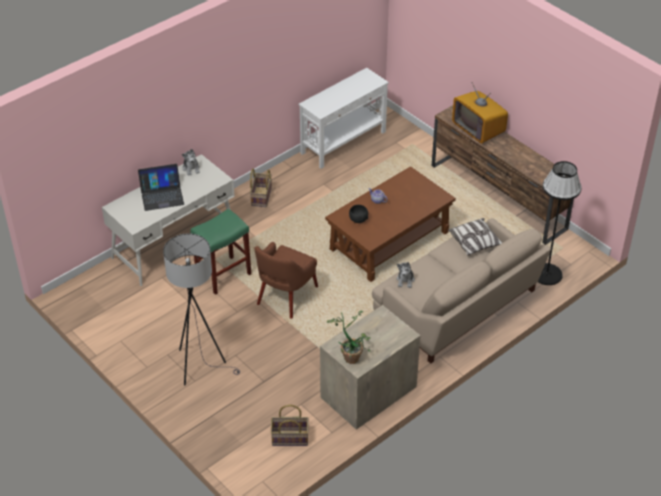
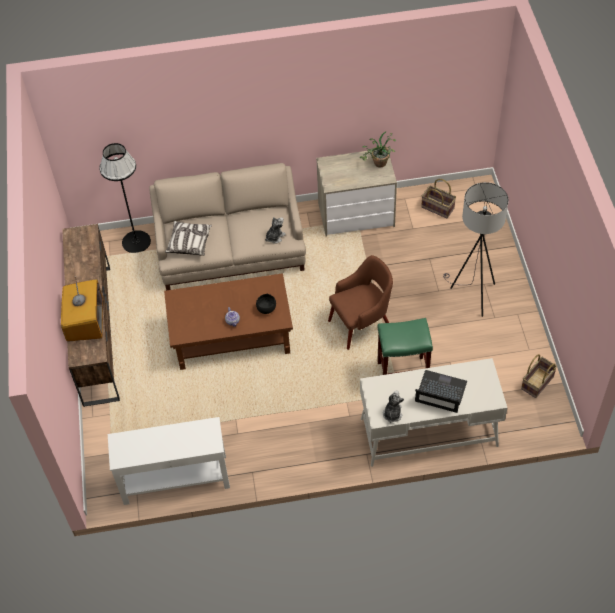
camera: 145 degrees left, 10 degrees up
(261, 196) = (309, 449): basket -> basket (537, 383)

